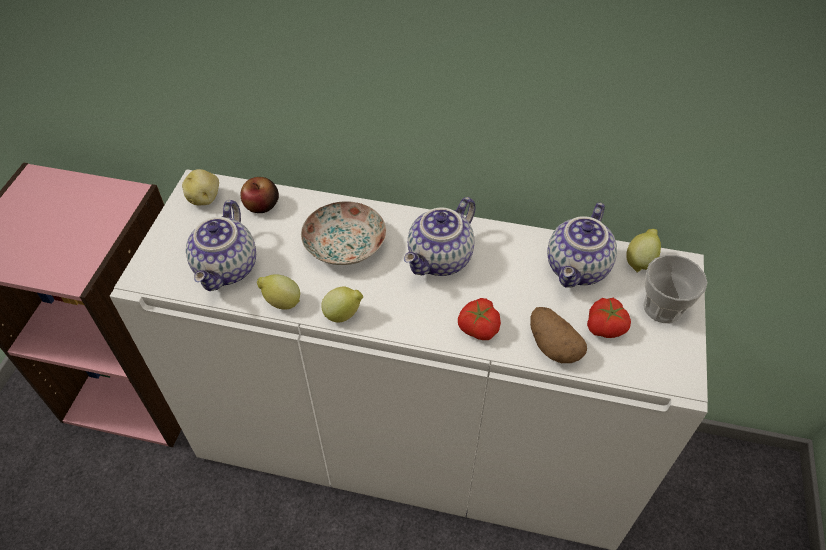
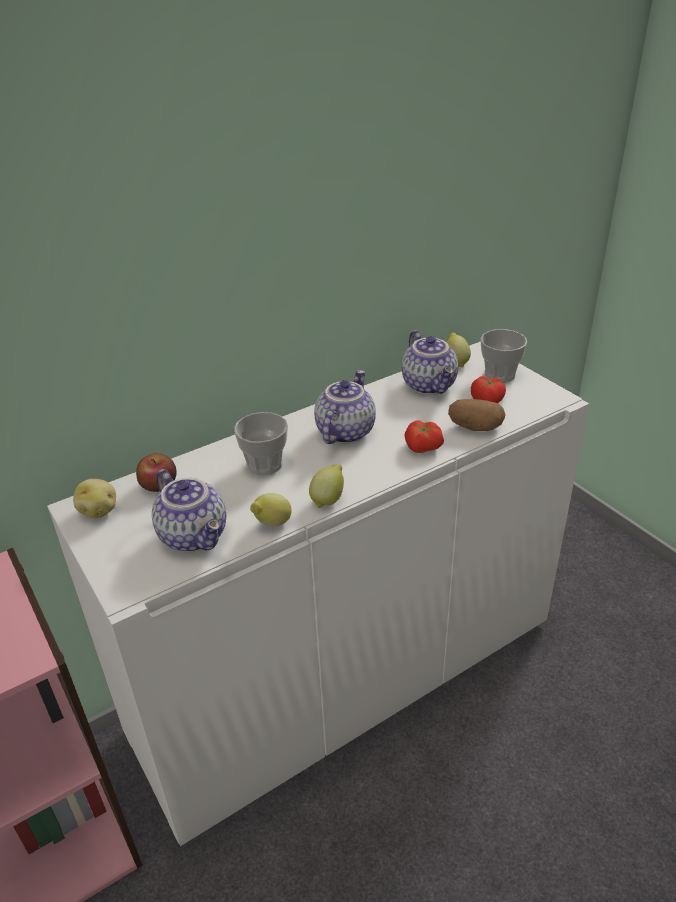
camera: 45 degrees left, 15 degrees down
(345, 244) = (265, 464): plate -> cup
(441, 260) = (344, 431): teapot -> teapot turned 150 degrees counterclockwise

